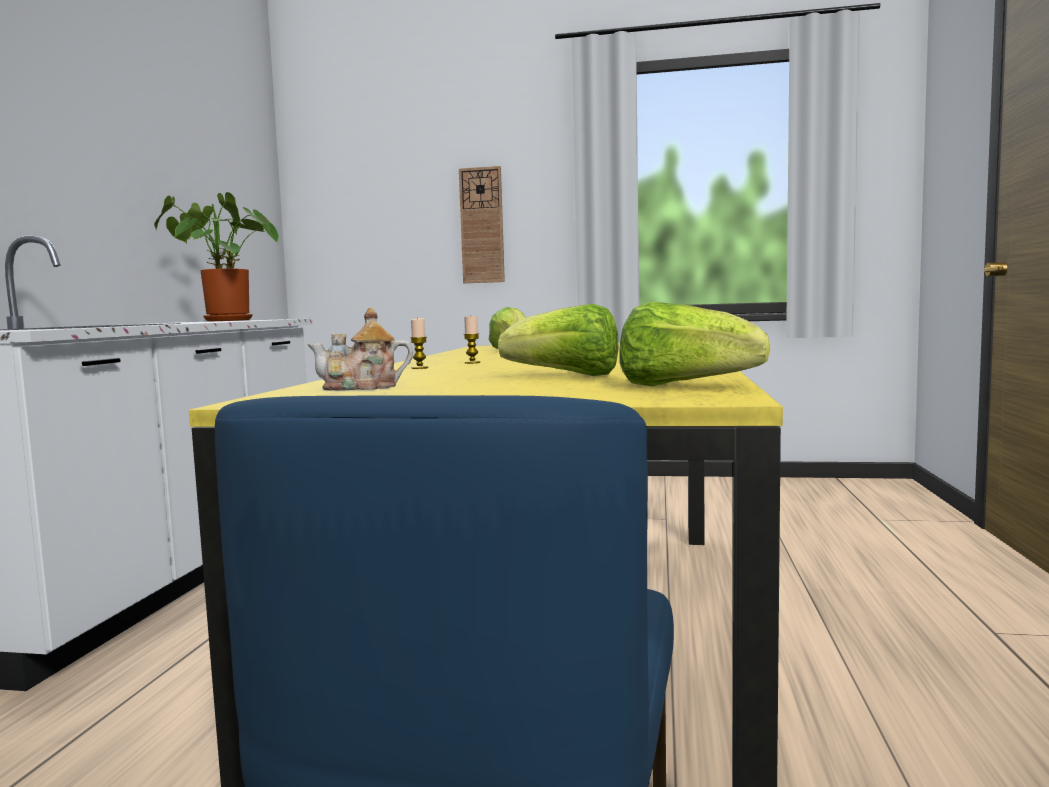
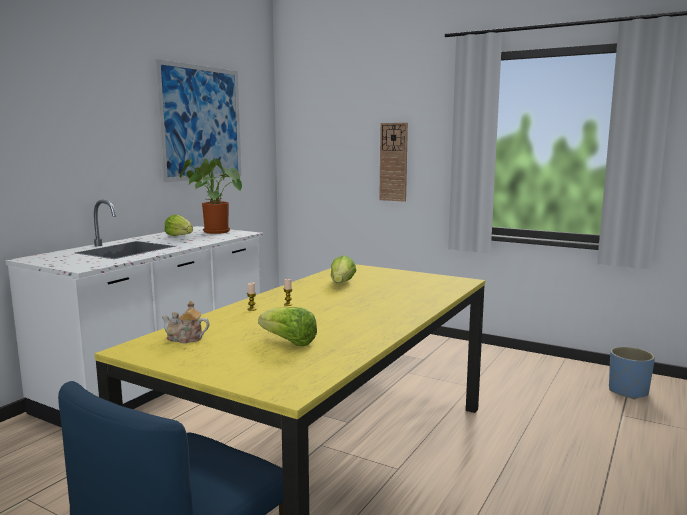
camera: 20 degrees right, 5 degrees up
(178, 149) = (201, 123): none -> picture
(683, 386) = (308, 372): lettuce -> lettuce (179, 236)
(857, 497) = (628, 392): none -> blue planter

